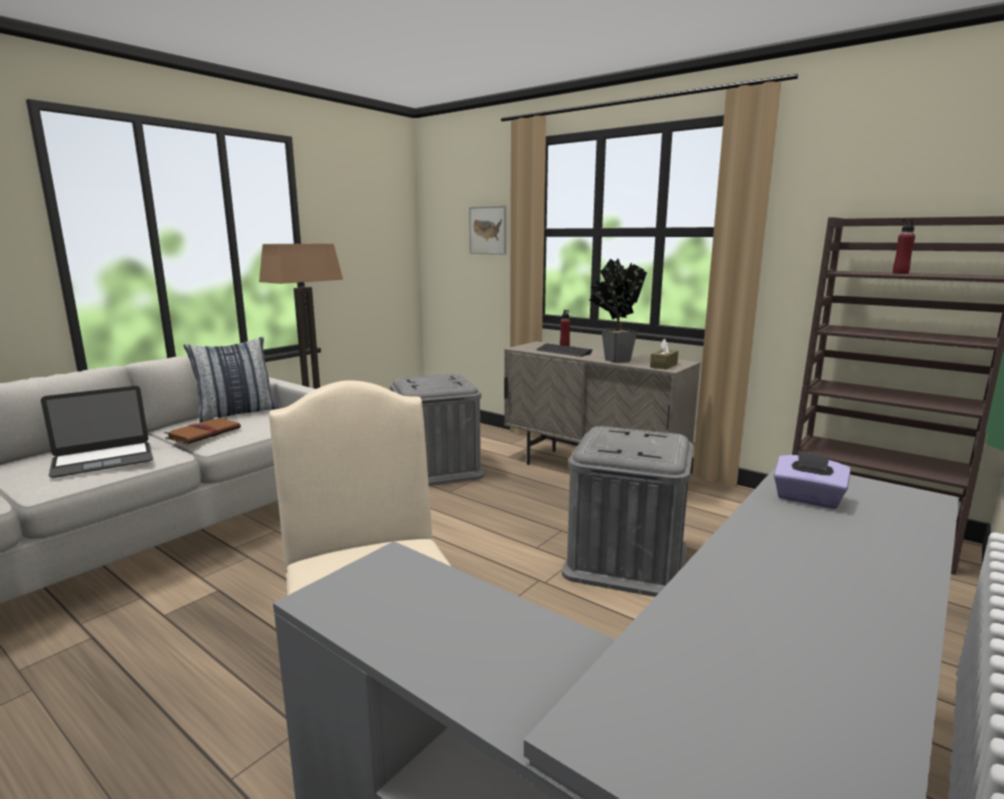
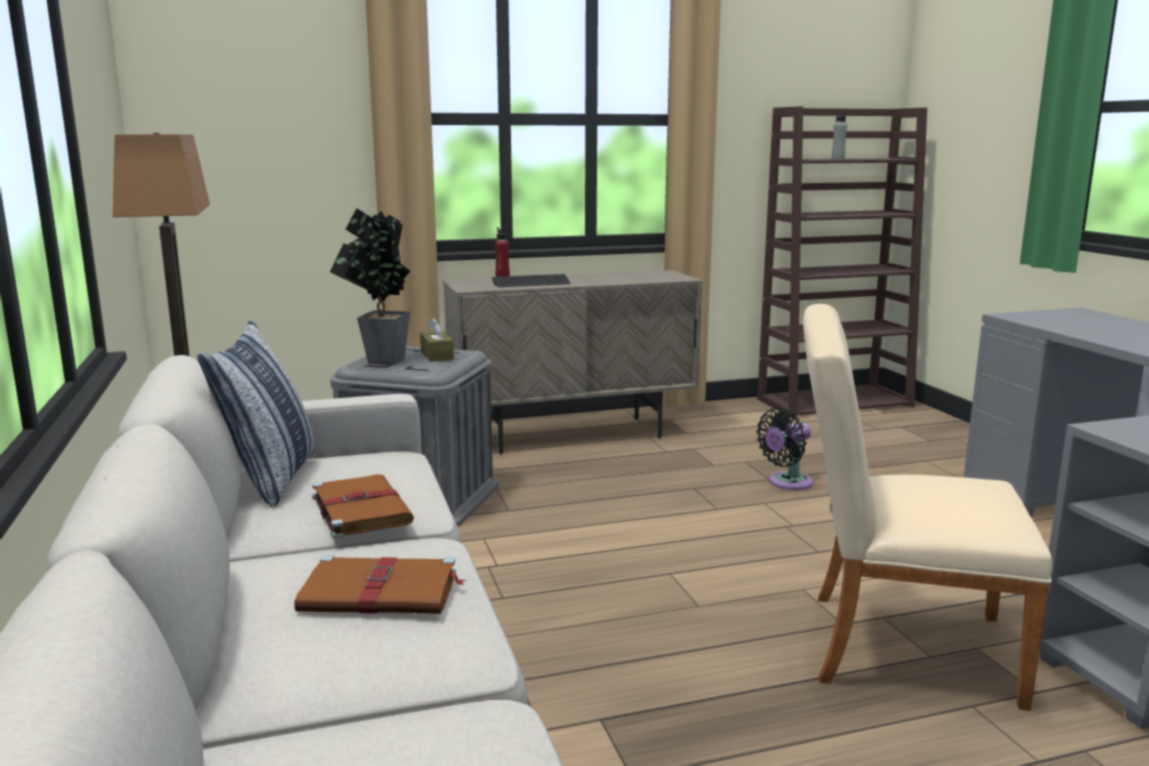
camera: 55 degrees left, 0 degrees up
(103, 459) = (382, 592): laptop -> brown book
(488, 230) = (303, 113): picture -> none
(612, 360) = (612, 281): potted plant -> potted plant (380, 362)
(626, 560) = (787, 483): grey storage box -> black fan
(663, 365) = (668, 277): brown tissue box -> brown tissue box (437, 355)
(807, 499) = (1069, 325): purple tissue box -> none
(900, 273) = (837, 159): red bottle -> grey bottle

